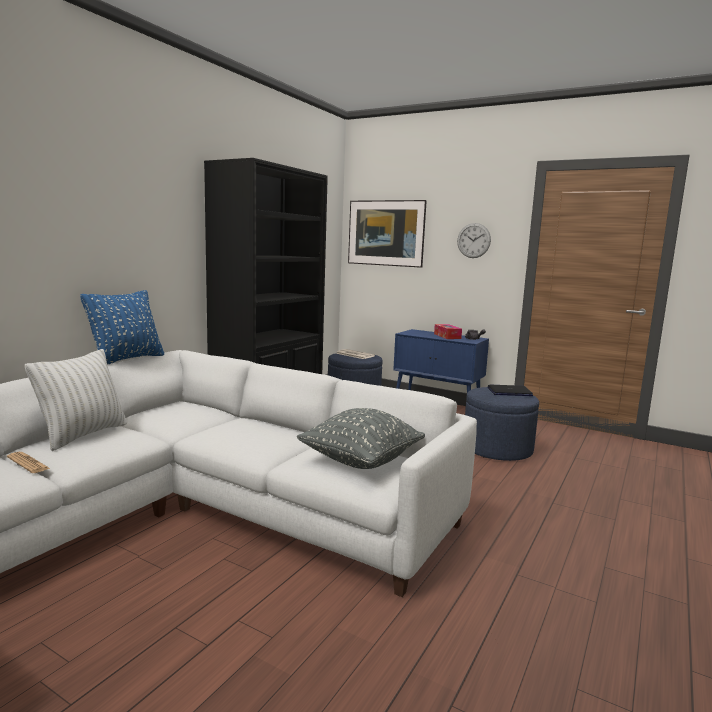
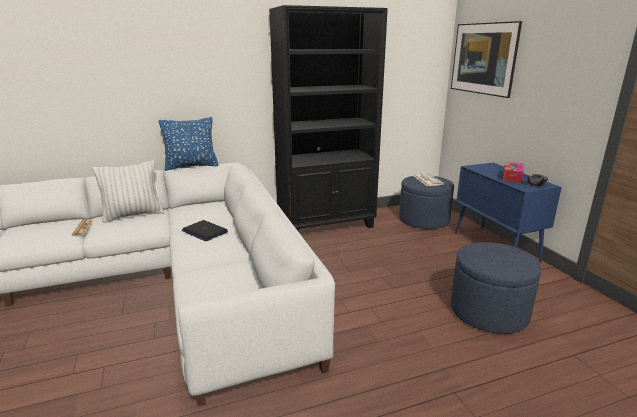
camera: 40 degrees right, 10 degrees up
(361, 461) = (226, 288): grey pillow -> none
(473, 240) = (562, 69): wall clock -> none
(509, 392) = (510, 256): laptop -> laptop (204, 231)

